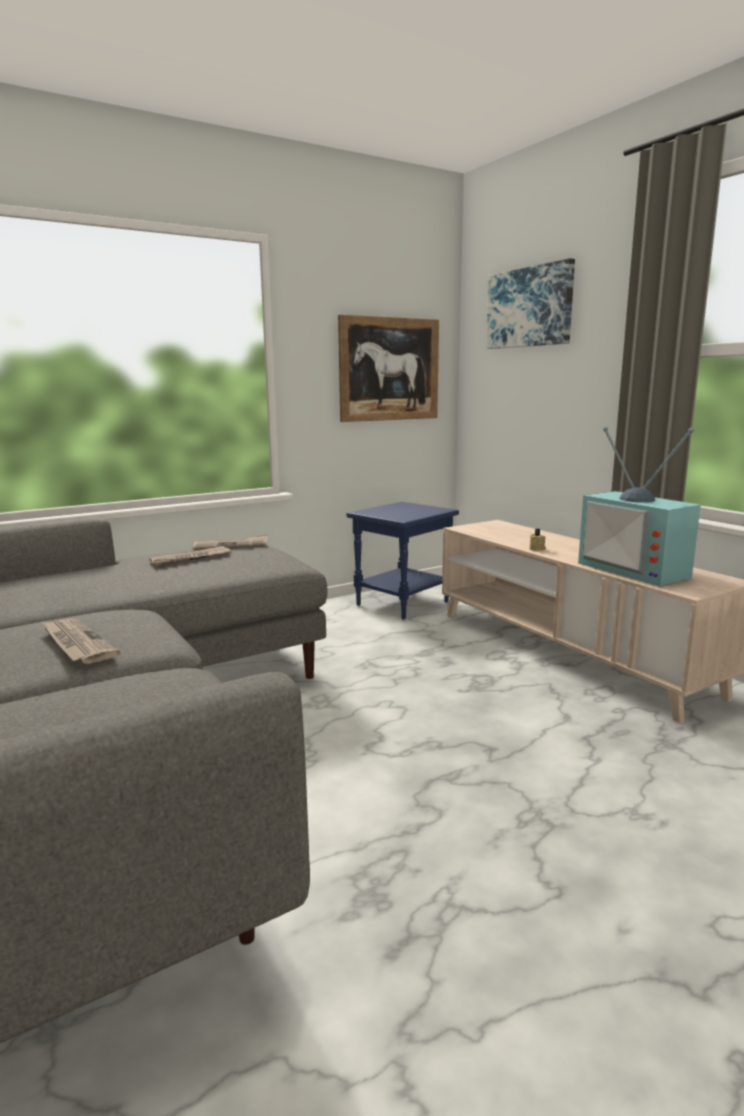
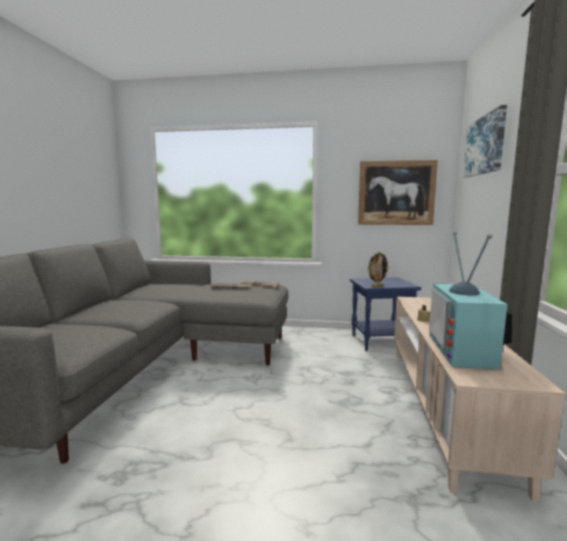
camera: 40 degrees right, 5 degrees down
(76, 644) = (113, 309): newspaper -> none
(411, 517) = (377, 286): none -> picture frame

